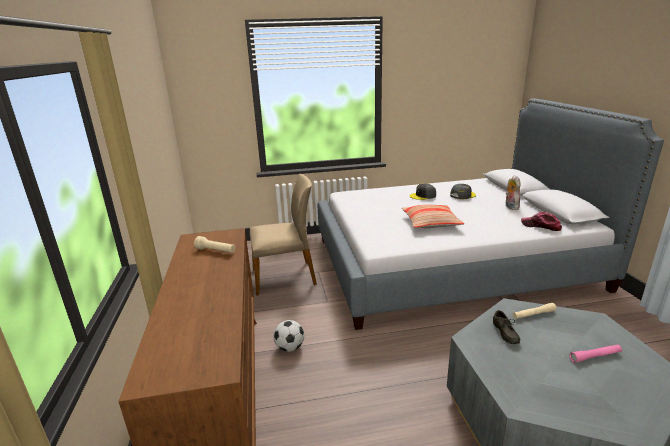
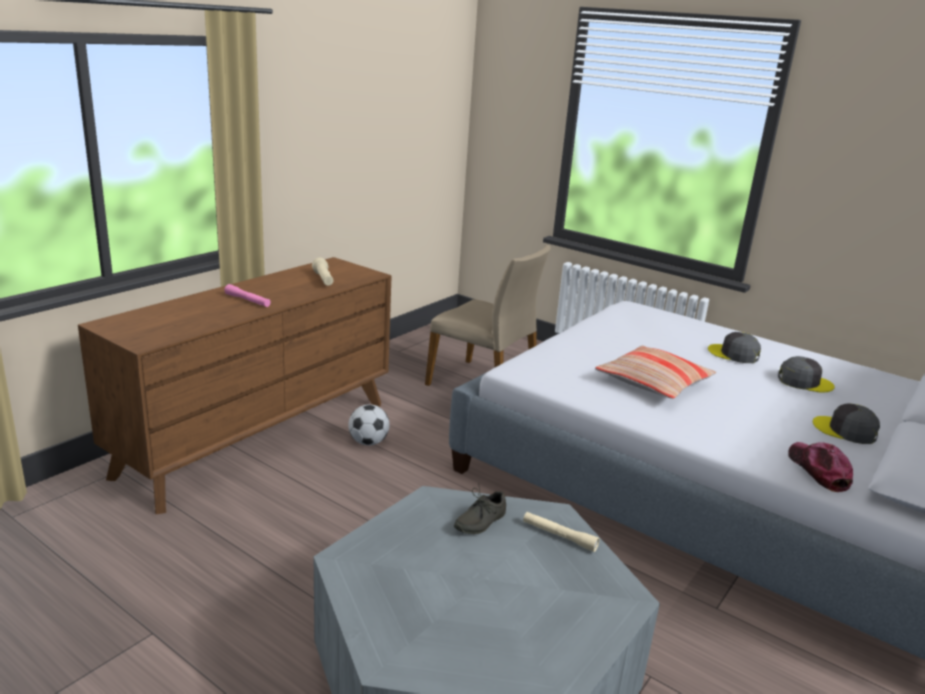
camera: 45 degrees right, 0 degrees up
(510, 207) = (845, 430): plush toy -> grey cap
(595, 356) = (519, 606): pink flashlight -> pink flashlight (247, 301)

